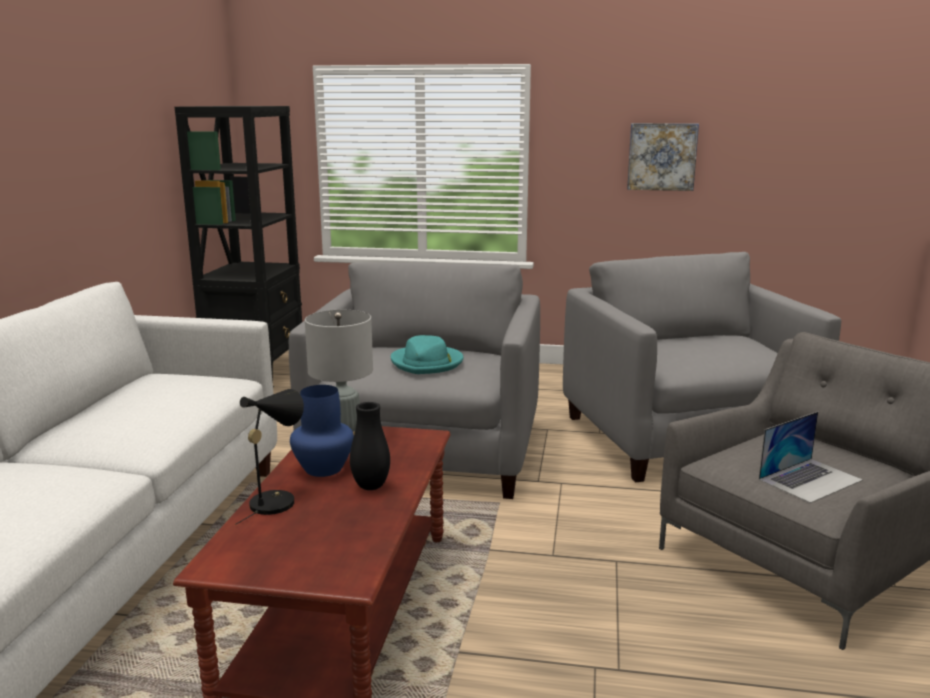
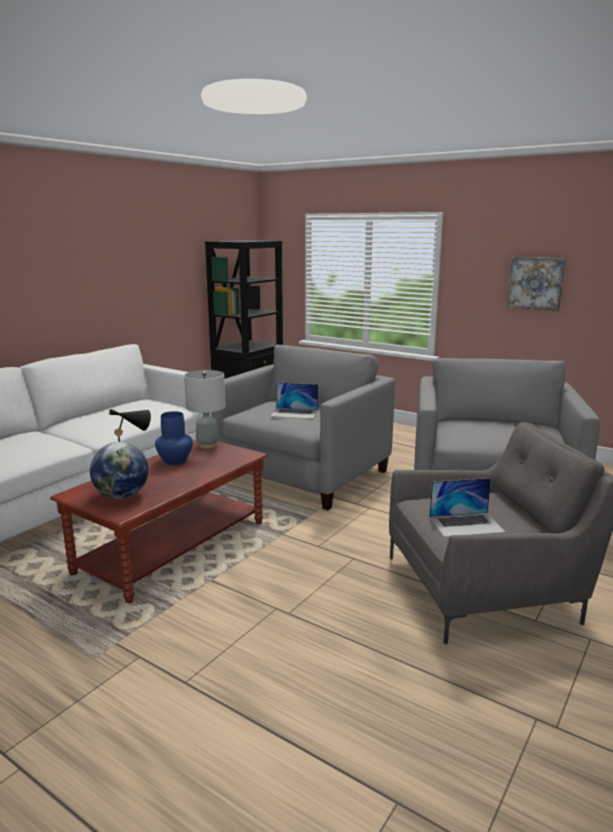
camera: 25 degrees right, 0 degrees up
(310, 549) = (121, 496): none -> globe
(371, 486) = (186, 474): black vase -> none
(427, 363) = (294, 413): turquoise hat -> laptop

